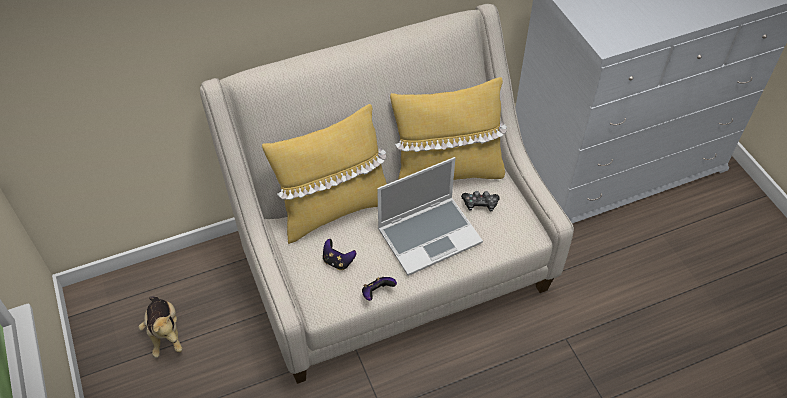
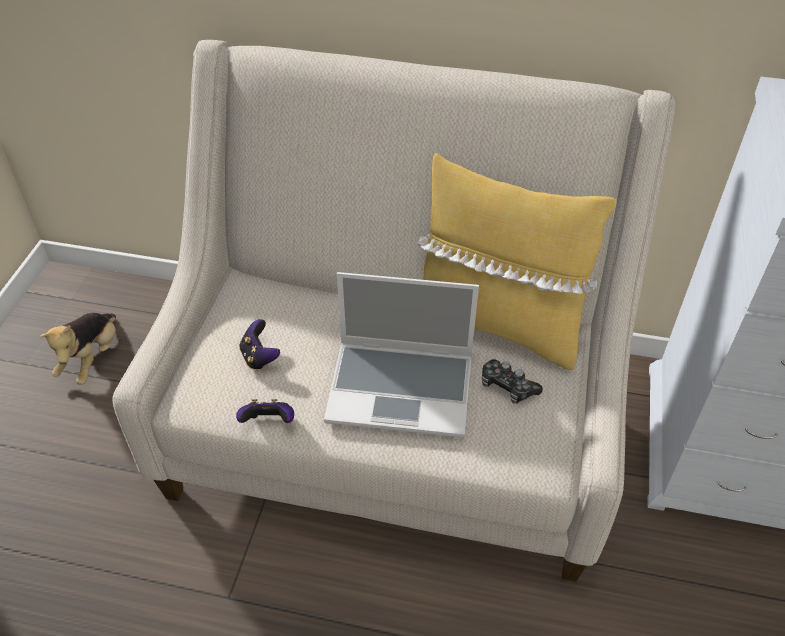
camera: 35 degrees right, 5 degrees down
(333, 209) = (313, 295): yellow pillow -> none

